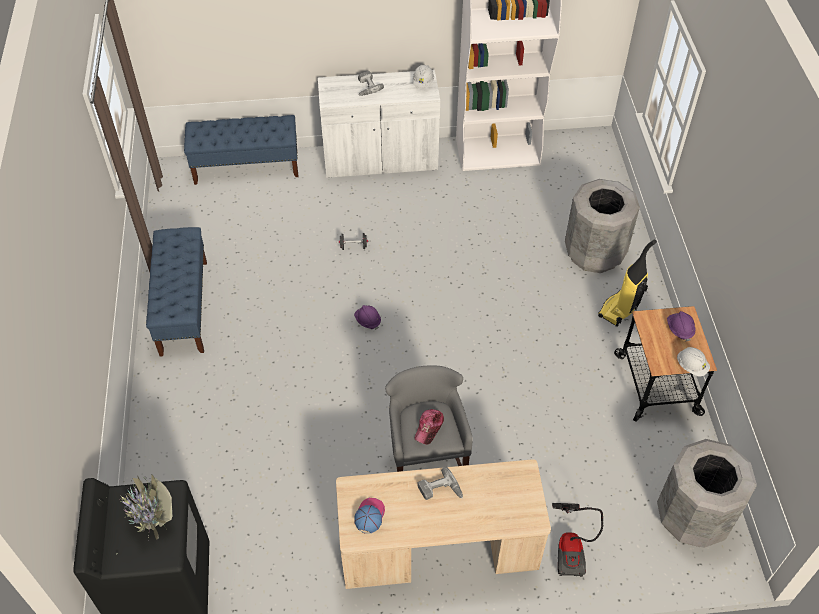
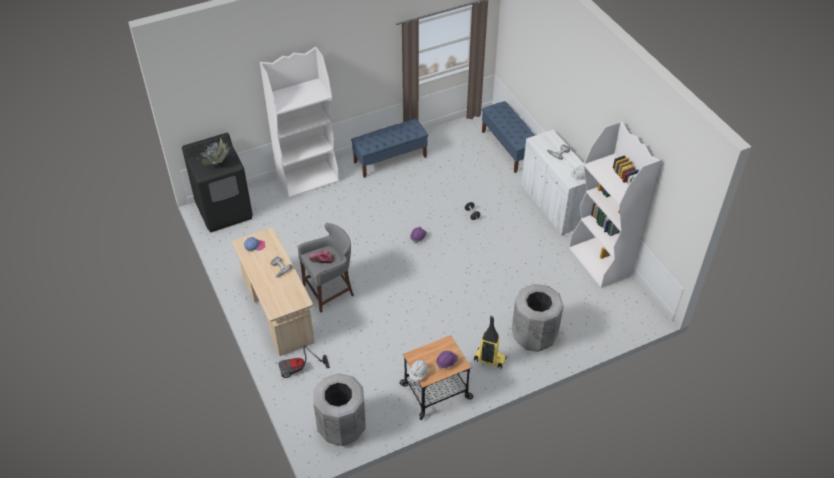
camera: 70 degrees right, 5 degrees down
(161, 431) = (308, 179): none -> white bookcase

